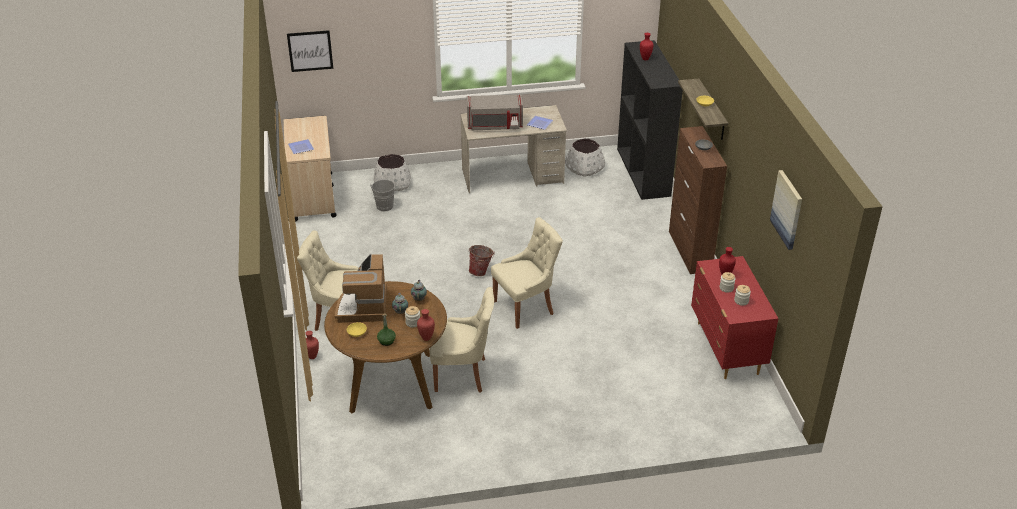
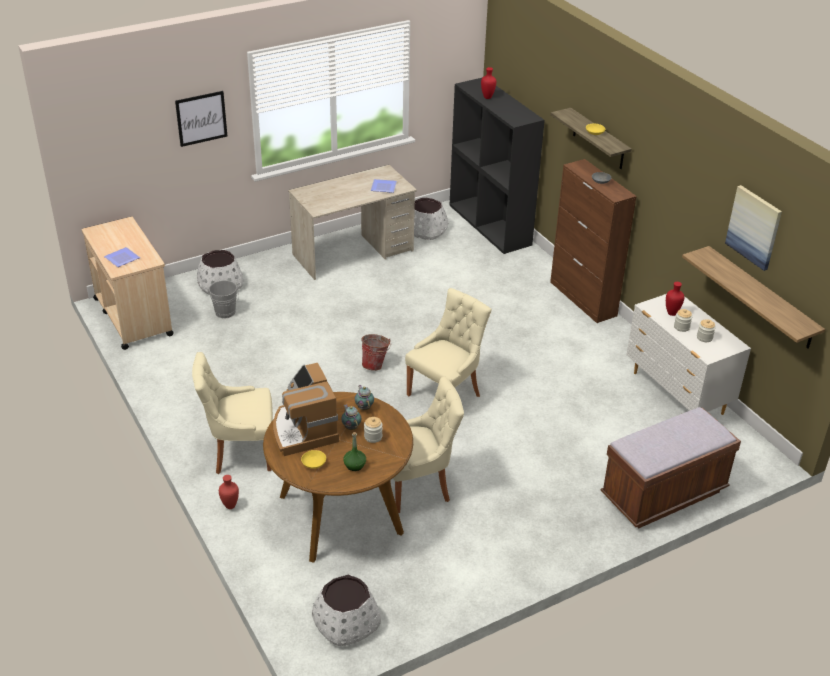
camera: 20 degrees left, 0 degrees up
(310, 51) = (108, 139): picture -> picture (201, 118)
(353, 463) = (346, 622): none -> white planter
(426, 338) = (398, 451): red vase -> none
(495, 125) = (335, 197): grey microwave -> none
(664, 428) = (663, 494): none -> brown bench
(726, 349) = (677, 394): red dresser -> white dresser
(788, 274) = (761, 298): none -> shelf

